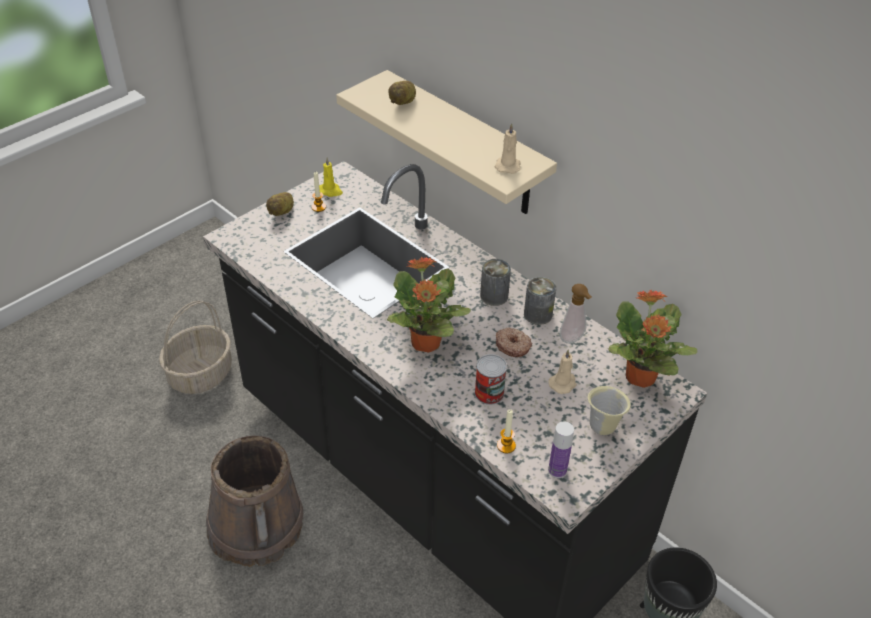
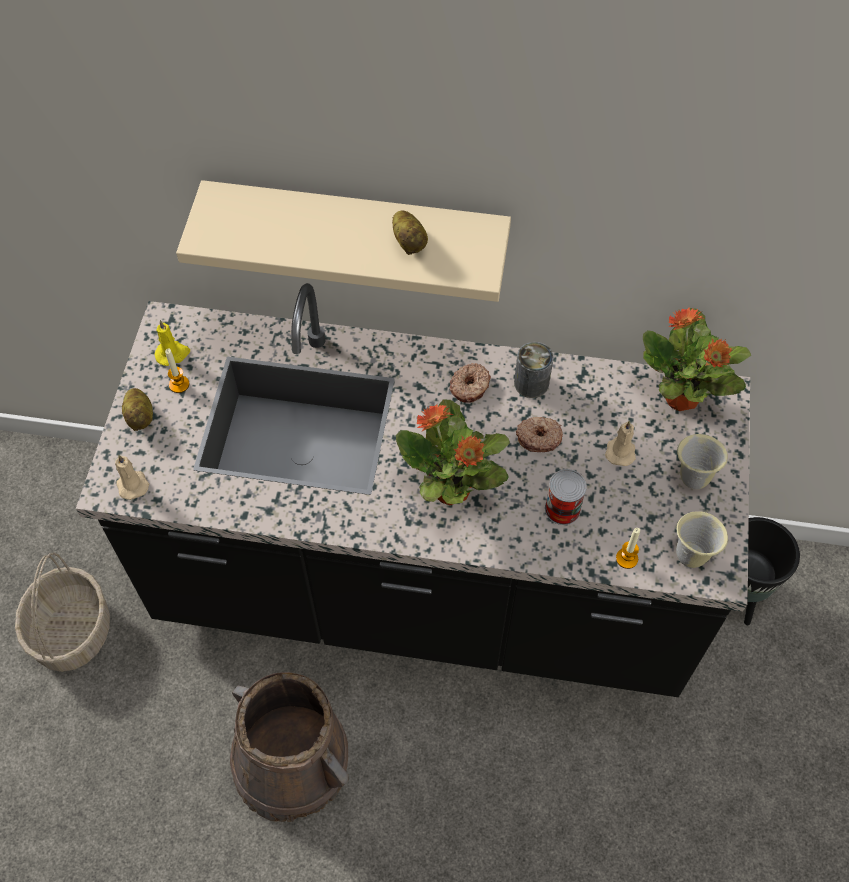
camera: 35 degrees left, 15 degrees up
(403, 102) = (268, 221): potato -> potato (410, 242)
(494, 296) = (470, 387): can -> donut
(508, 165) = (466, 251): beige candle -> beige candle (132, 484)
(557, 470) = (692, 553): bottle -> beige mug
(573, 340) = (588, 393): soap dispenser -> none

